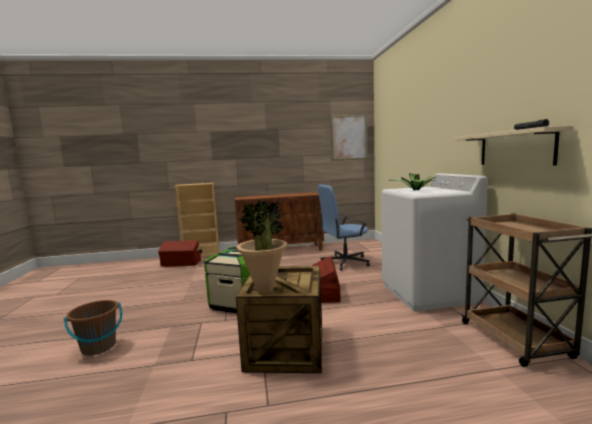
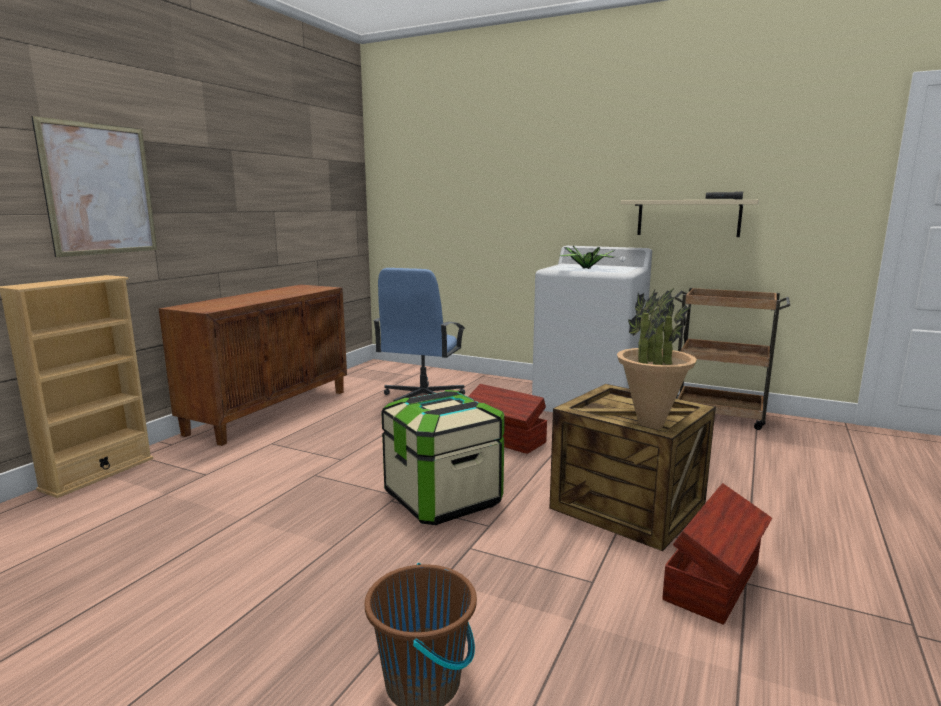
camera: 55 degrees left, 5 degrees up
(181, 263) = (94, 505): brown storage box -> brown storage box (714, 580)
(349, 137) = (338, 179): picture -> picture (100, 189)

